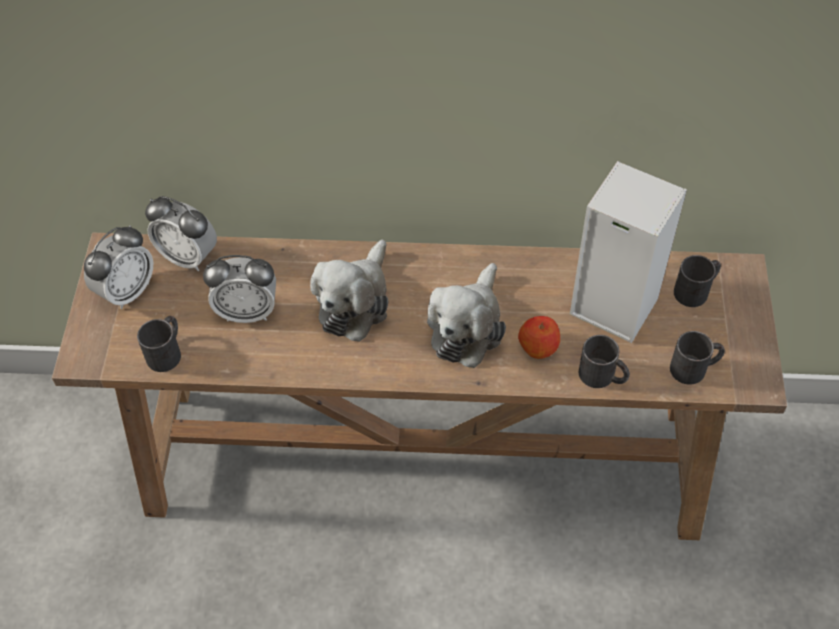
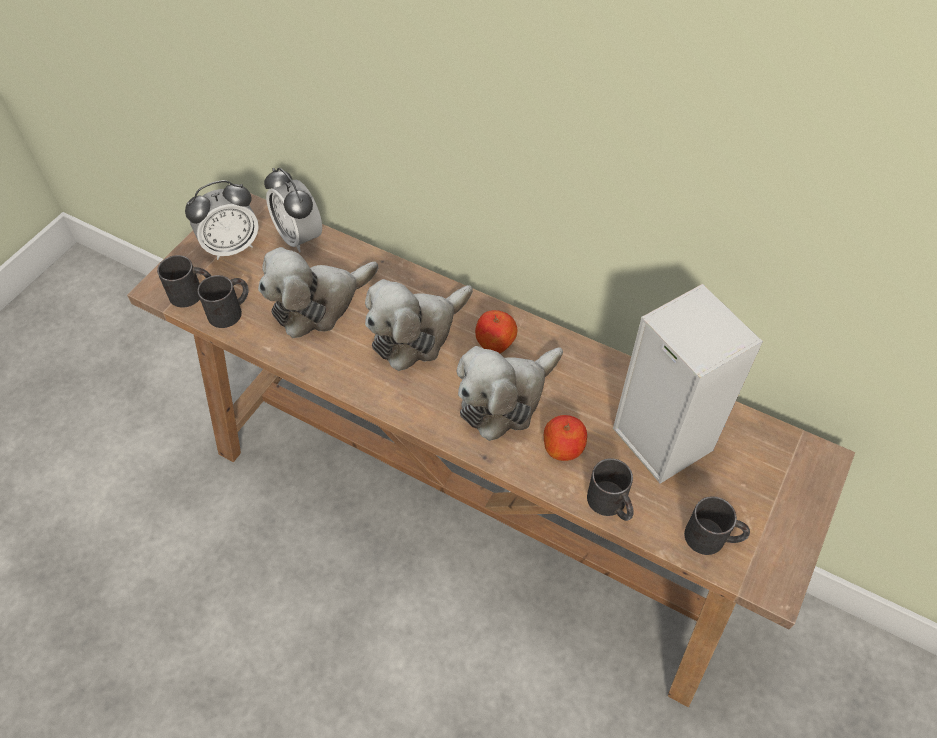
camera: 25 degrees right, 0 degrees up
(247, 311) = (318, 304): alarm clock -> plush toy
(429, 281) = (495, 342): none -> apple
(696, 290) = (759, 458): black mug -> black mug (193, 294)

